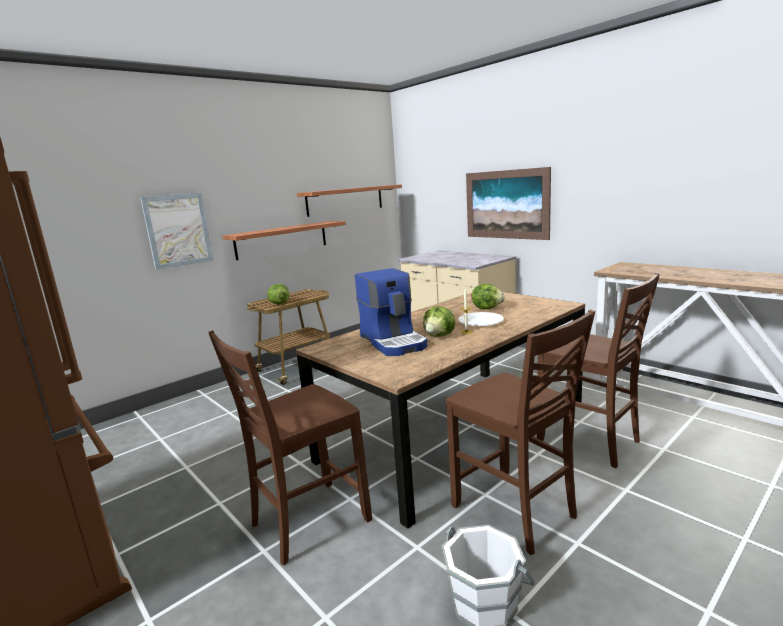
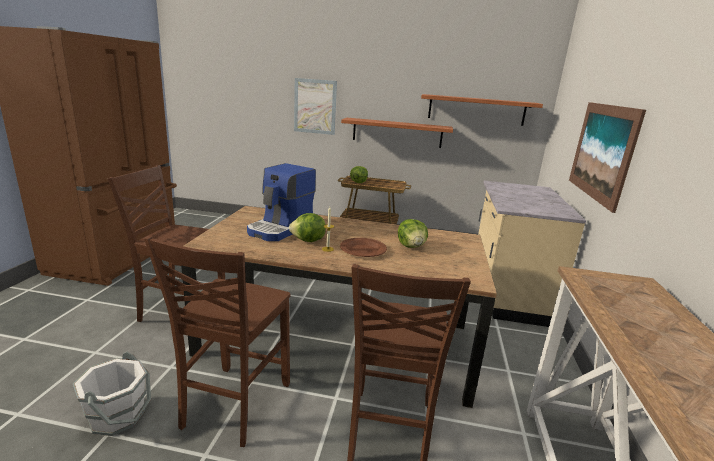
camera: 50 degrees right, 5 degrees up
(480, 322) = (362, 250): white plate -> brown plate

